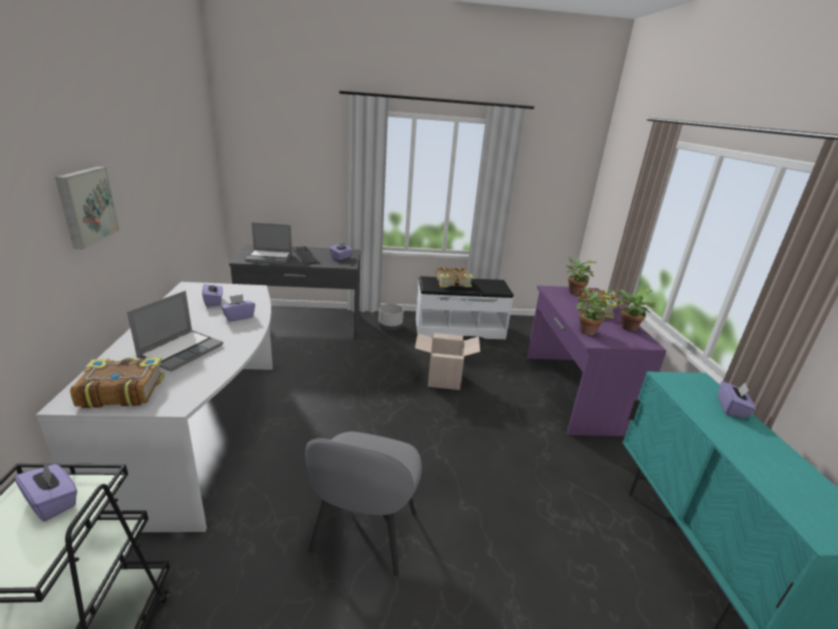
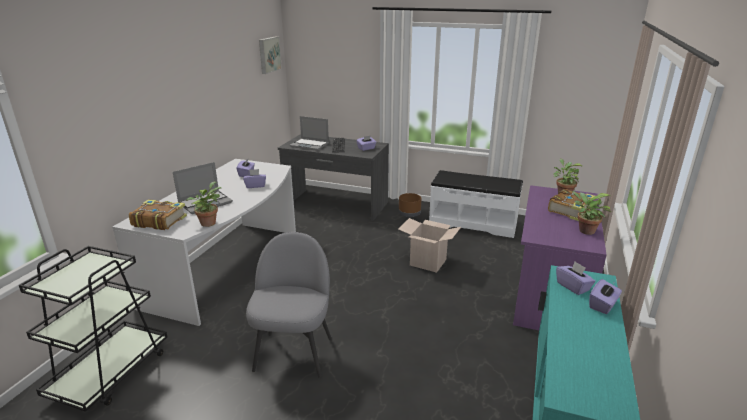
camera: 25 degrees right, 0 degrees up
(53, 502) = (96, 267): purple tissue box -> purple tissue box (573, 286)
(86, 206) = (159, 102): picture -> picture (268, 54)
(363, 534) = (294, 352): grey chair -> grey chair turned 150 degrees clockwise
(390, 326) = (409, 214): grey planter -> brown planter
(453, 283) = (466, 178): book -> none
(585, 330) = (536, 228): potted plant -> potted plant (208, 222)

